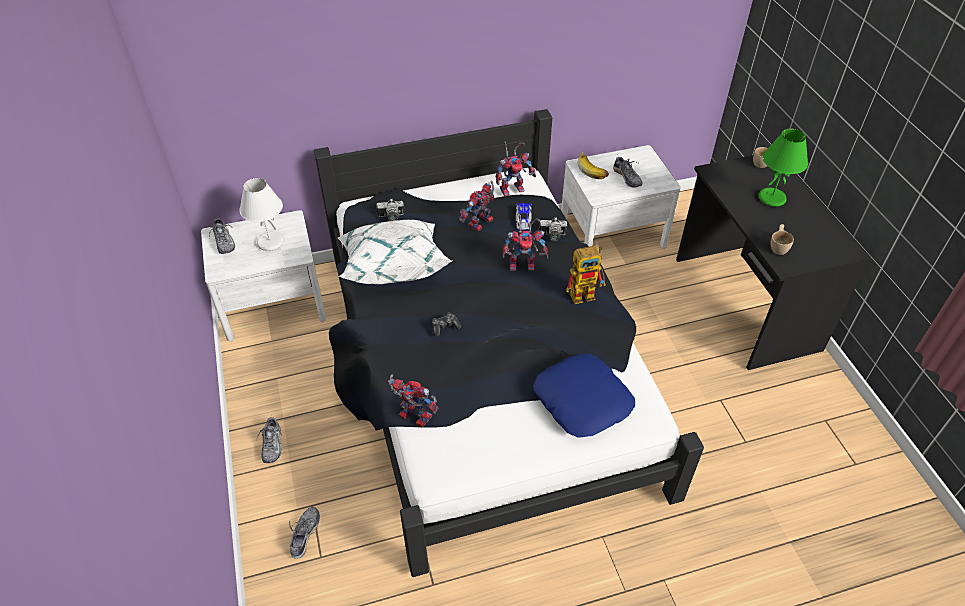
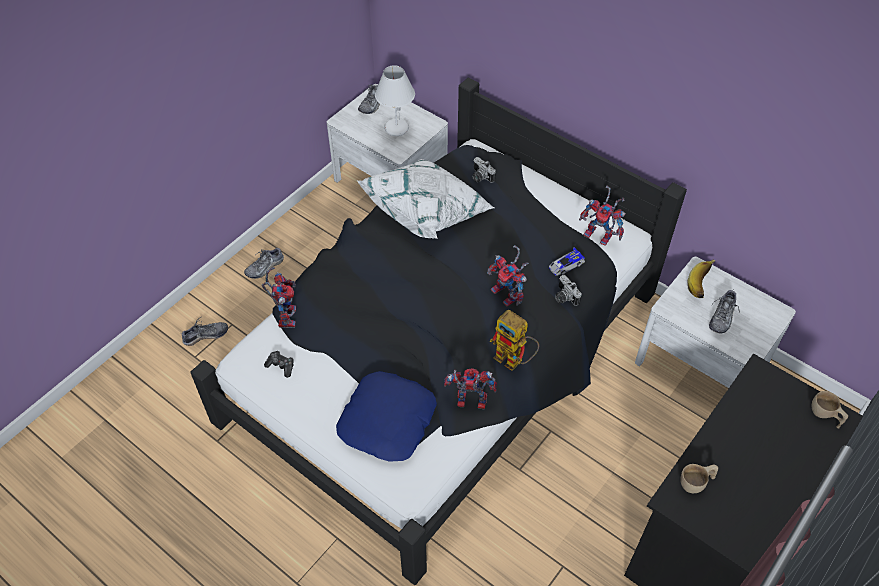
camera: 55 degrees right, 5 degrees up
(445, 327) = (387, 282): game controller -> game controller (281, 366)
(480, 224) = (529, 239): toy robot -> toy robot (468, 402)
(772, 198) = (772, 445): green table lamp -> none

